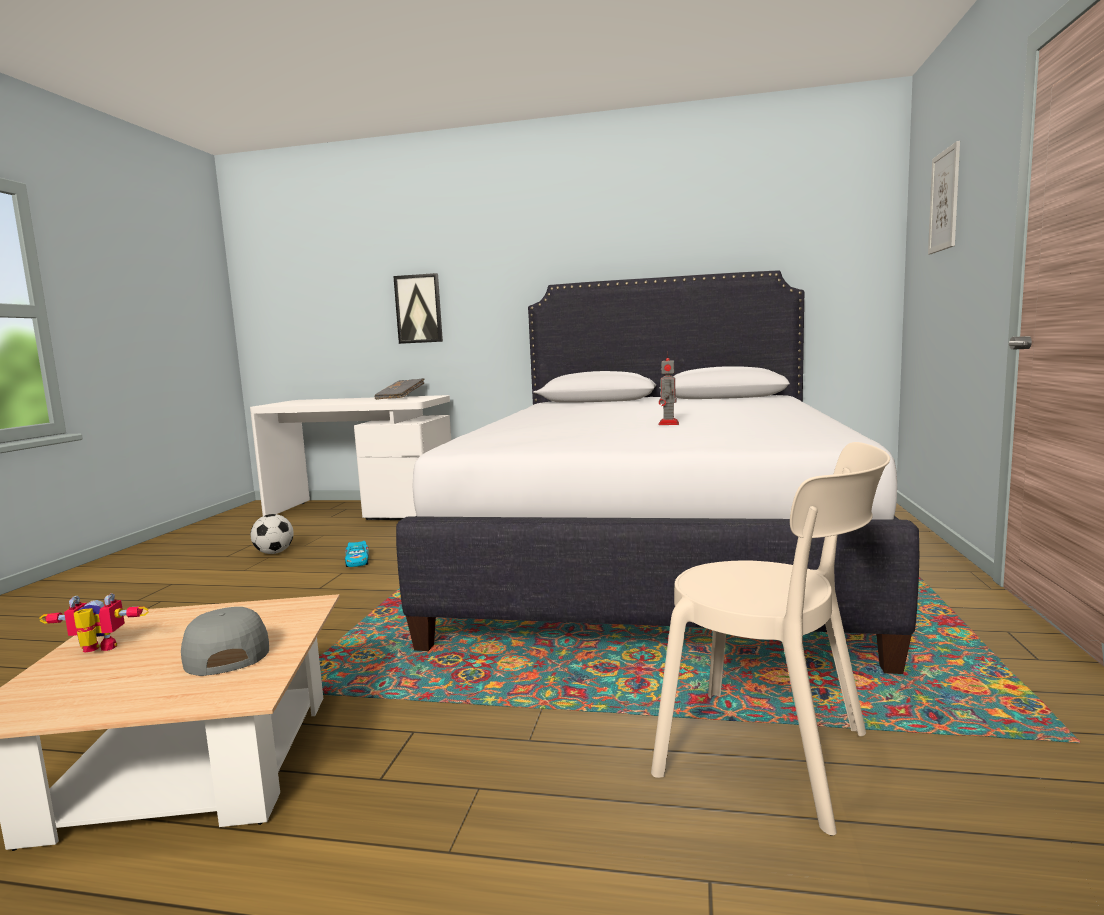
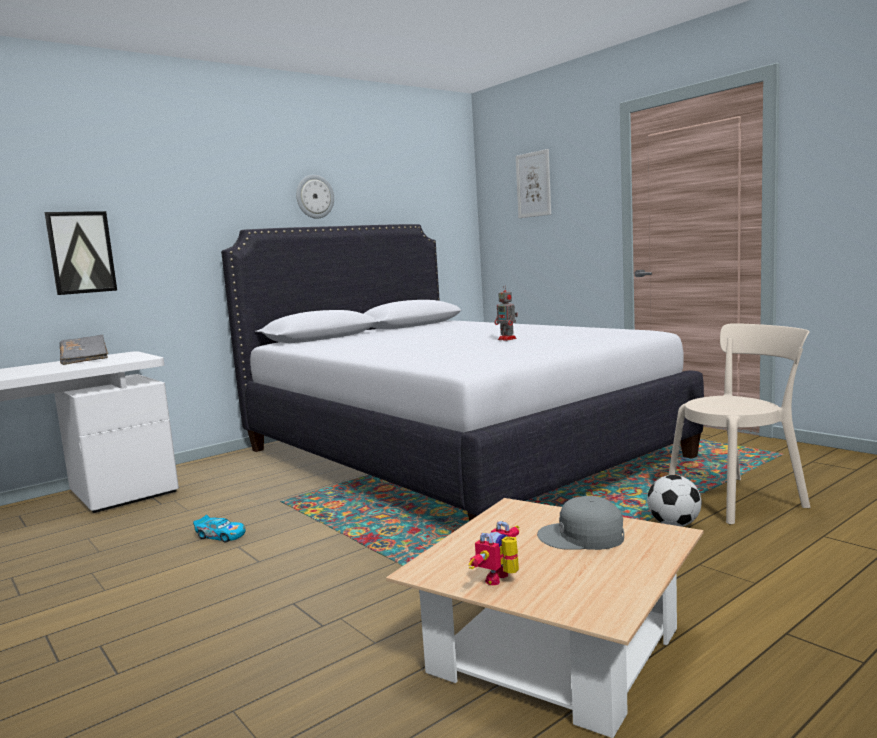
camera: 50 degrees left, 0 degrees up
(274, 553) = (83, 568): football -> football (674, 525)
(643, 245) = (314, 196): none -> wall clock

